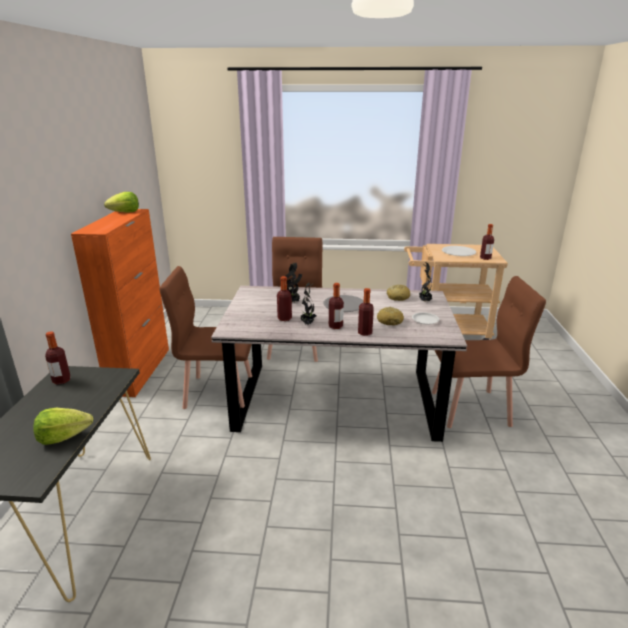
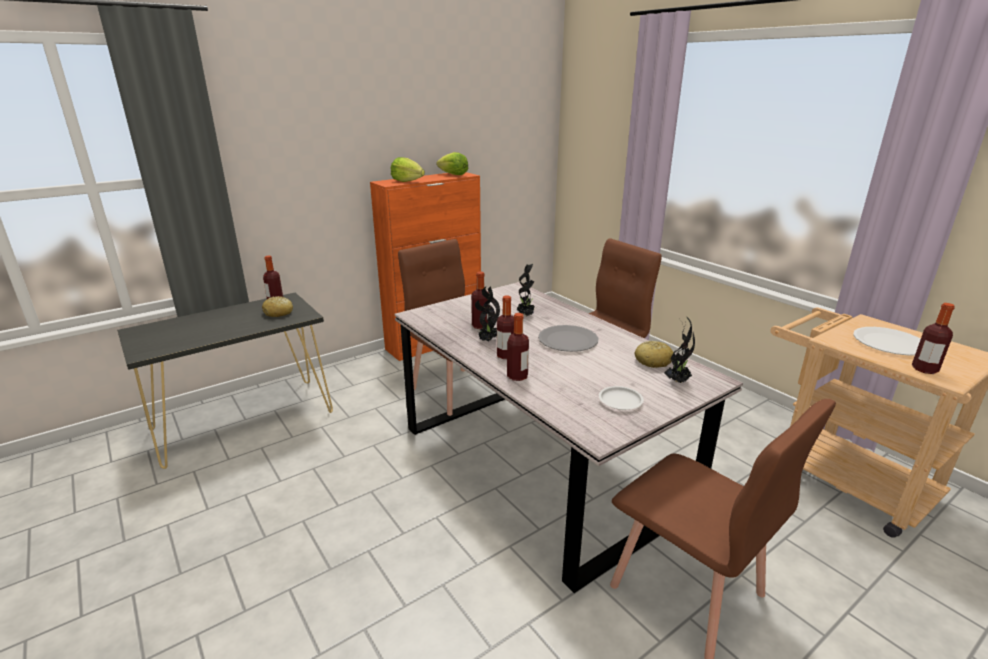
camera: 50 degrees right, 0 degrees up
(63, 437) = (202, 337): lettuce -> lettuce (407, 181)
(390, 321) = (574, 380): bread -> bread (278, 313)

